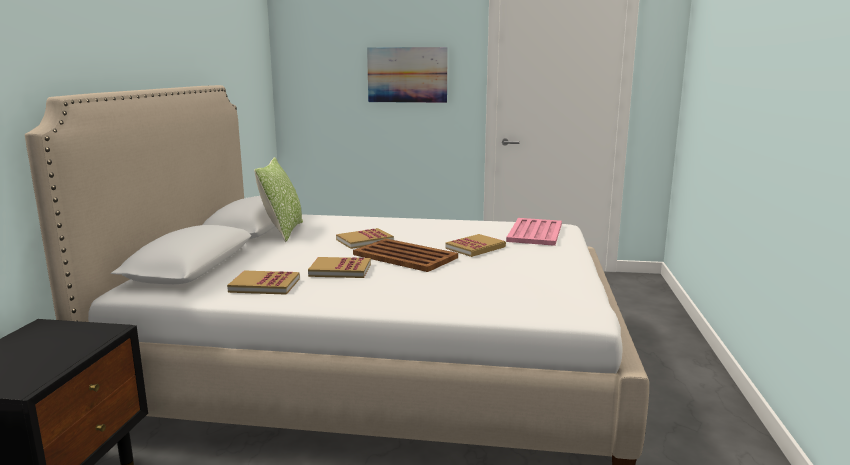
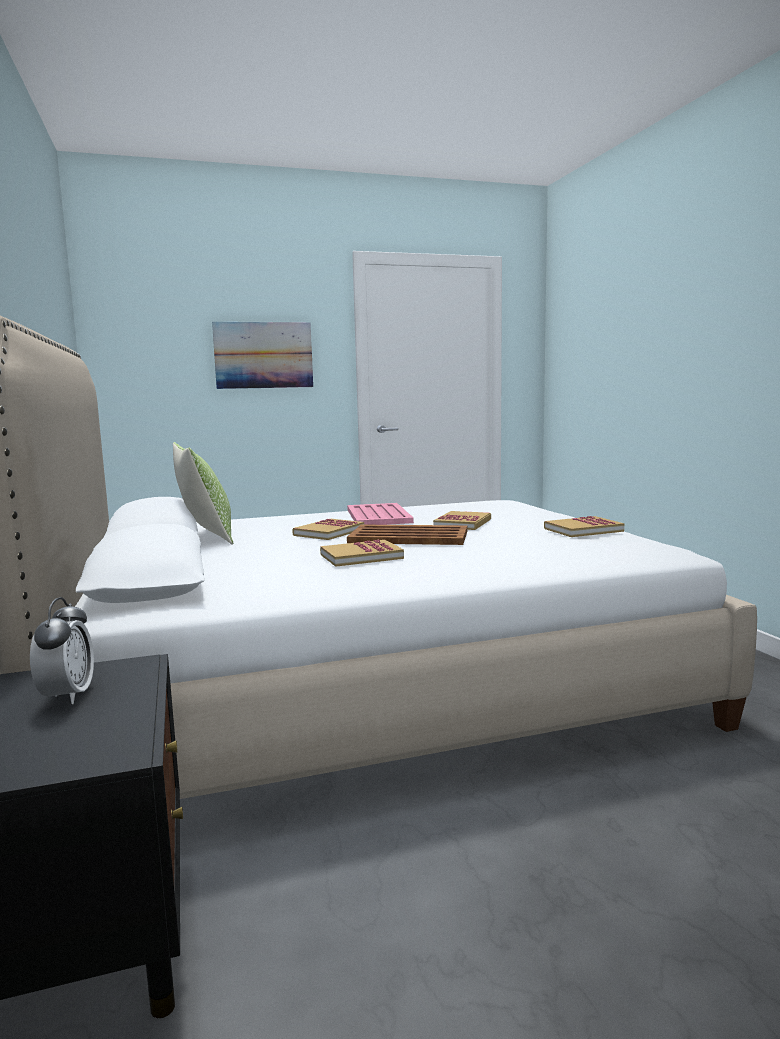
camera: 25 degrees left, 5 degrees down
(52, 343) = (67, 696): none -> alarm clock
(265, 285) = (297, 581): book -> book (583, 530)
(535, 232) = (494, 507): pink tray -> pink tray (378, 516)

